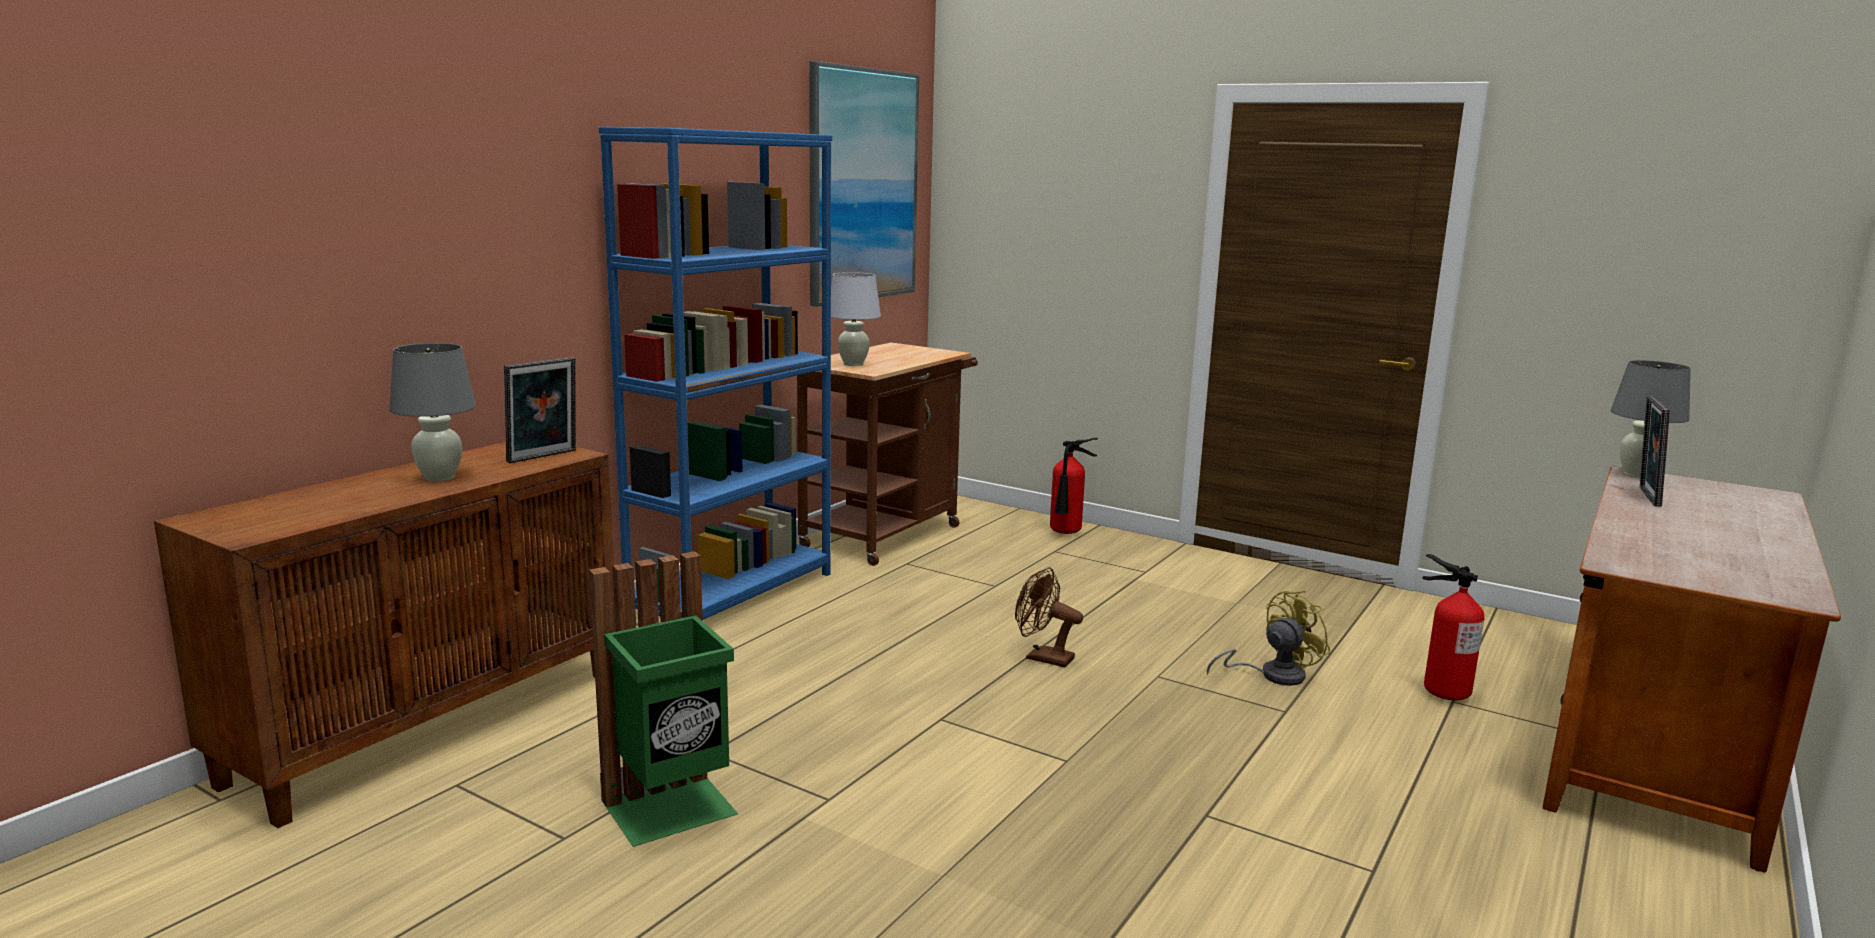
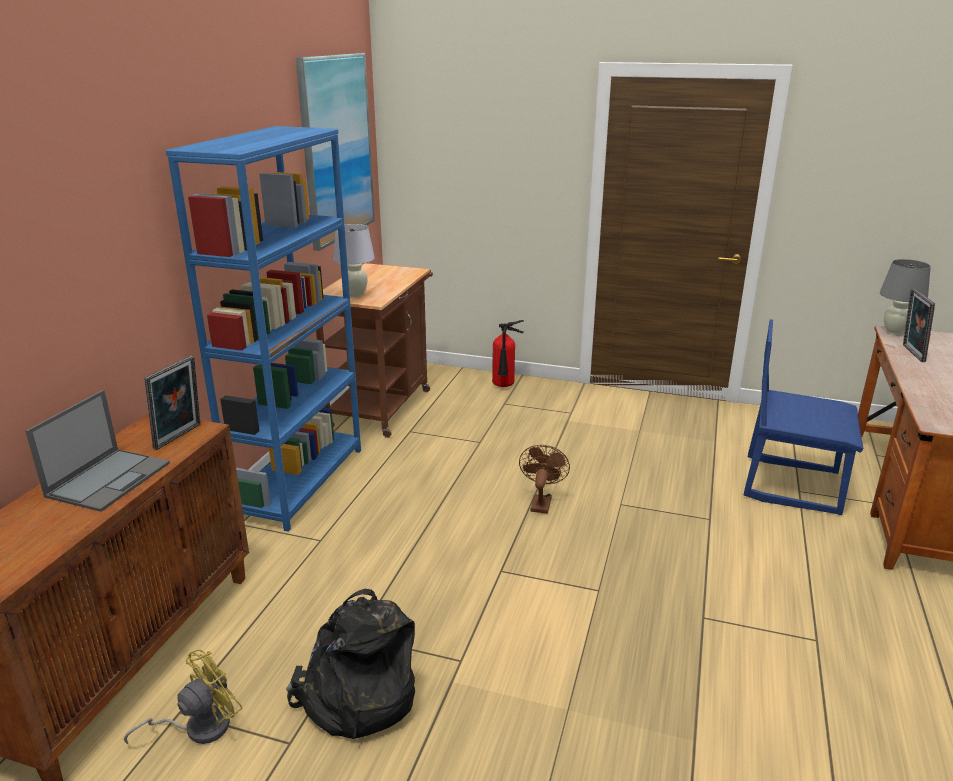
camera: 15 degrees left, 10 degrees up
(439, 477) = (109, 479): grey table lamp -> laptop
(672, 810) = (356, 697): green trash can -> black backpack
(1042, 658) = (541, 502): brown fan -> brown fan turned 90 degrees clockwise
(1272, 675) = (688, 489): yellow fan -> yellow fan (198, 727)
(1444, 692) = (791, 484): fire extinguisher -> blue chair

